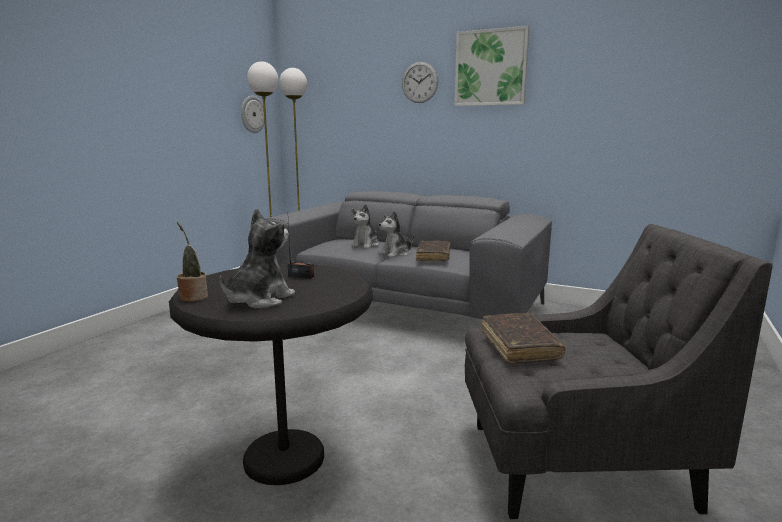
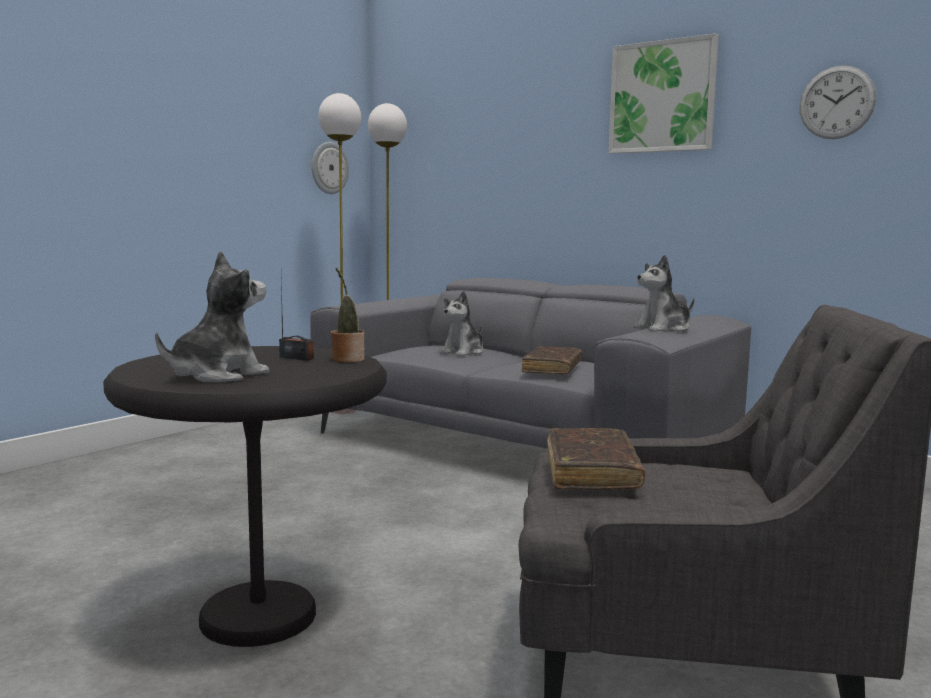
camera: 10 degrees right, 5 degrees down
(192, 297) = (138, 369): potted plant -> potted plant (346, 359)
(396, 254) = (502, 364): plush toy -> plush toy (664, 329)
(419, 82) = (561, 120): wall clock -> wall clock (836, 102)

